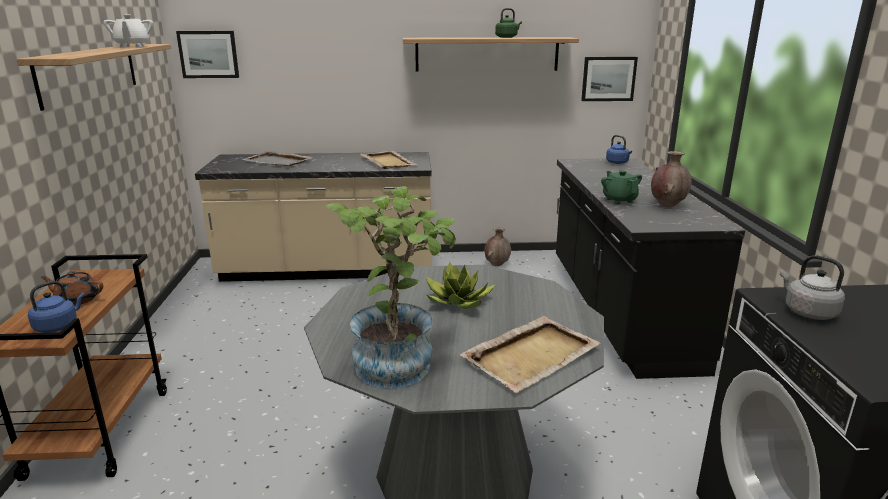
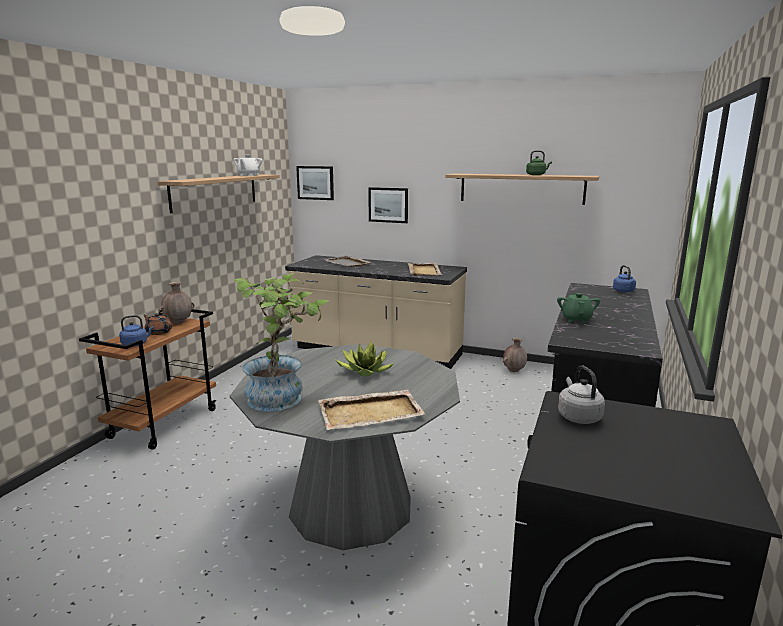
camera: 25 degrees right, 5 degrees down
(608, 79) = (636, 214): picture -> picture (388, 205)
(667, 205) = (617, 329): brown vase -> brown vase (178, 322)

